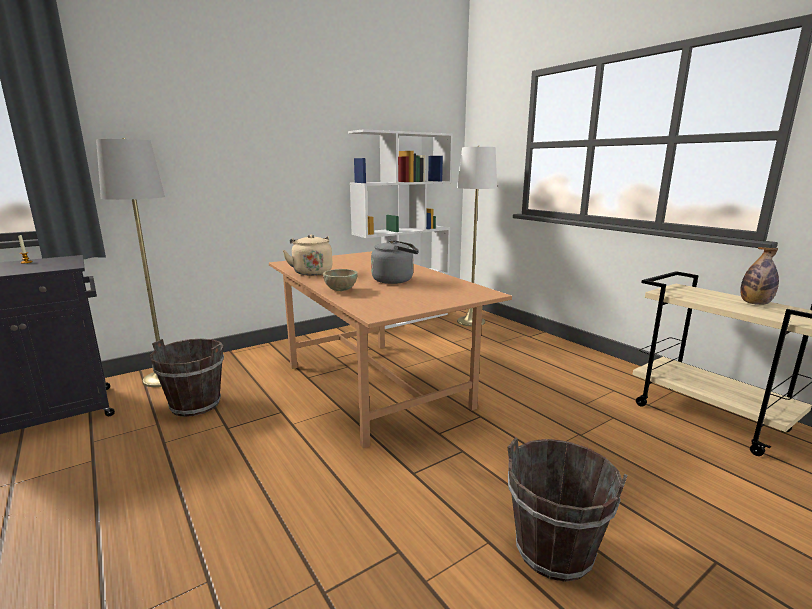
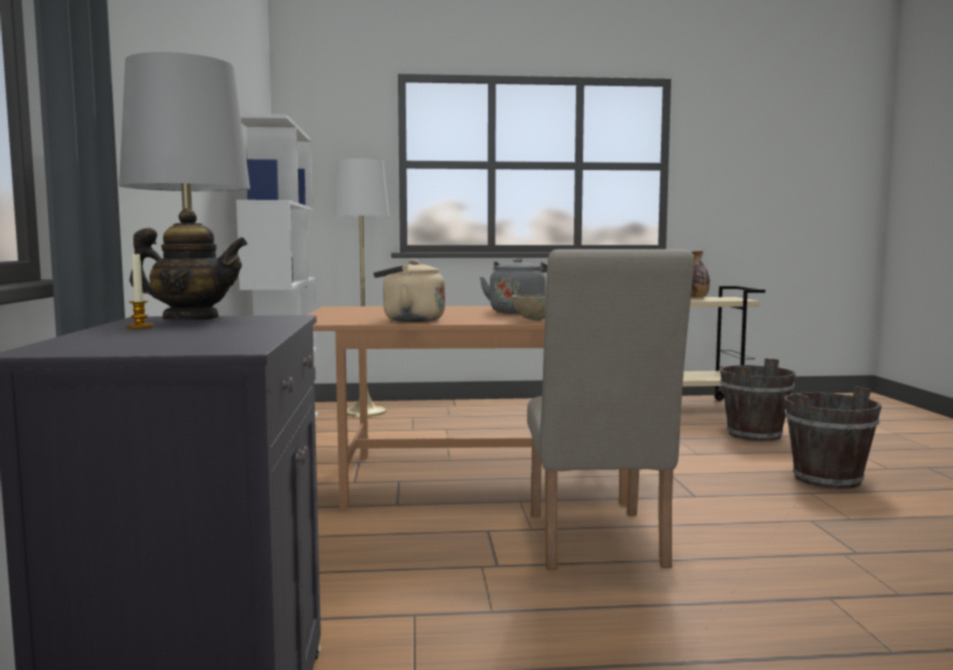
camera: 60 degrees left, 10 degrees down
(55, 261) = (191, 320): none -> teapot
(196, 404) = (380, 581): brown bucket -> brown bucket (754, 434)
(276, 452) = (596, 544): none -> beige chair

